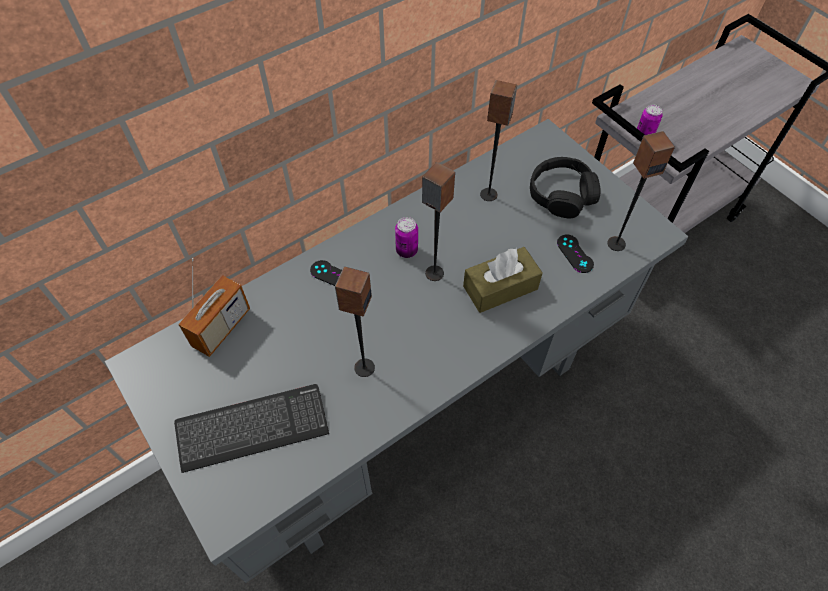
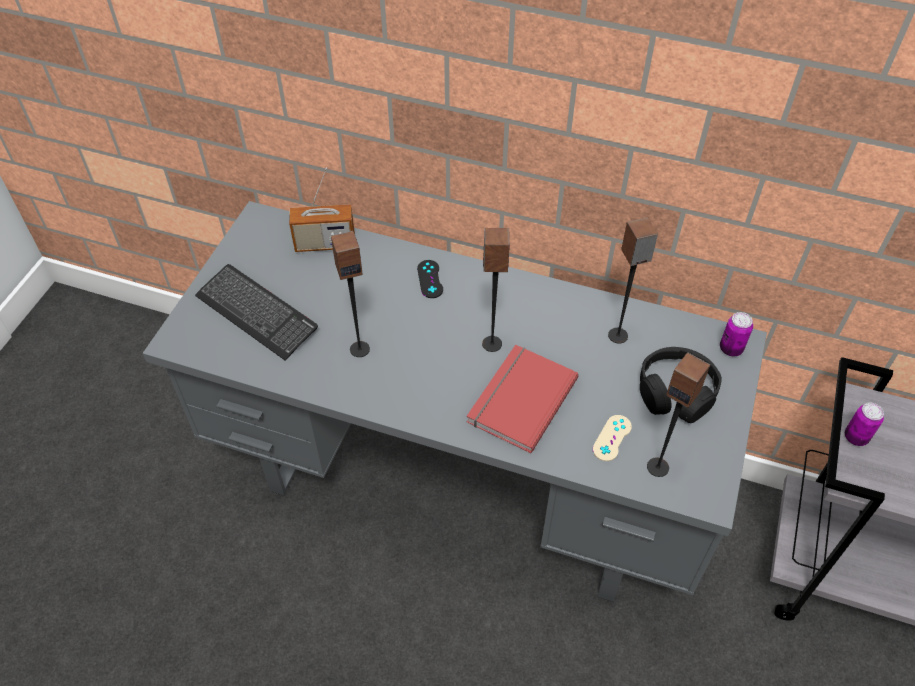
camera: 55 degrees right, 5 degrees down
(406, 250) = (498, 312): can -> can (731, 348)
(500, 287) = (519, 399): brown tissue box -> red book
(575, 253) = (612, 438): black game controller -> beige game controller

